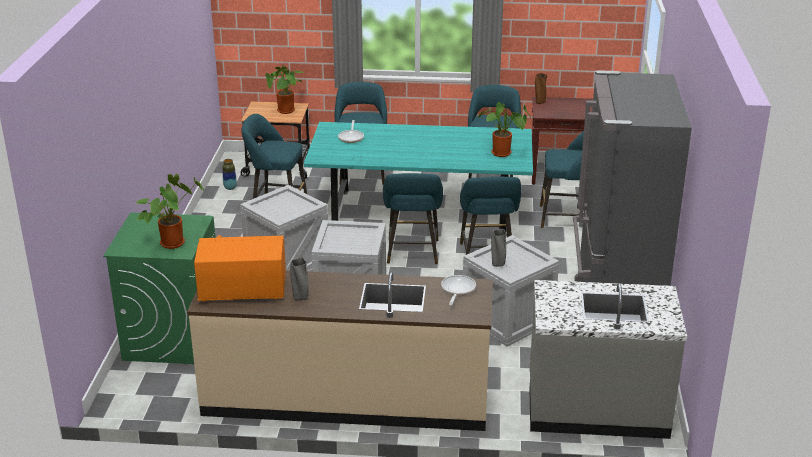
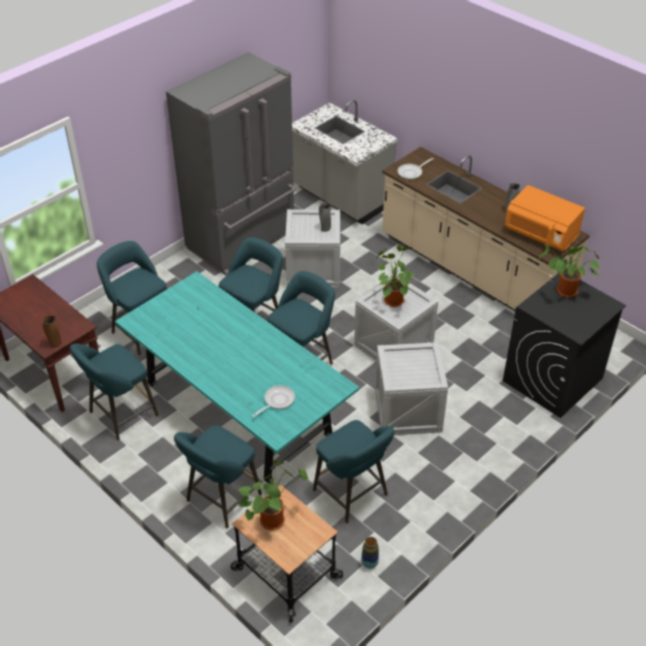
camera: 140 degrees left, 15 degrees up
(173, 337) = (552, 380): green washing machine -> black washing machine
(503, 153) = (186, 302): potted plant -> potted plant (392, 300)

